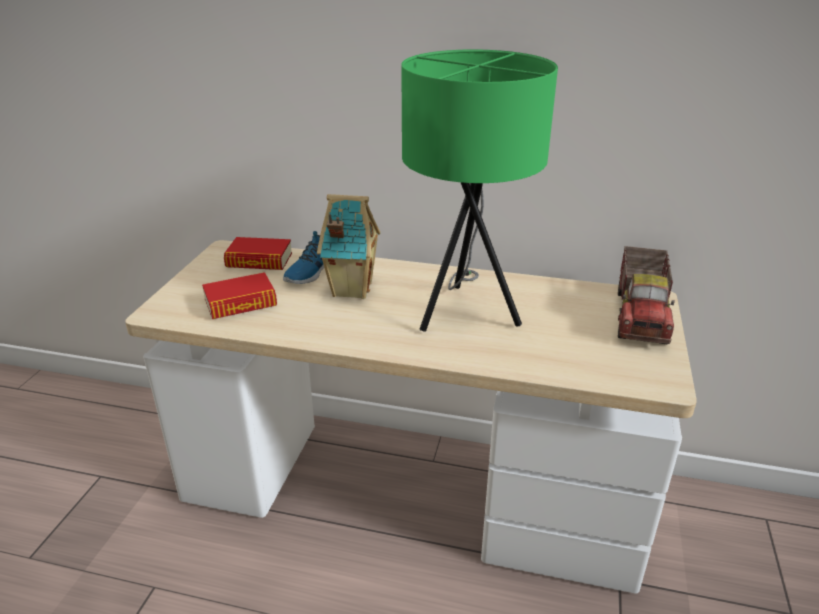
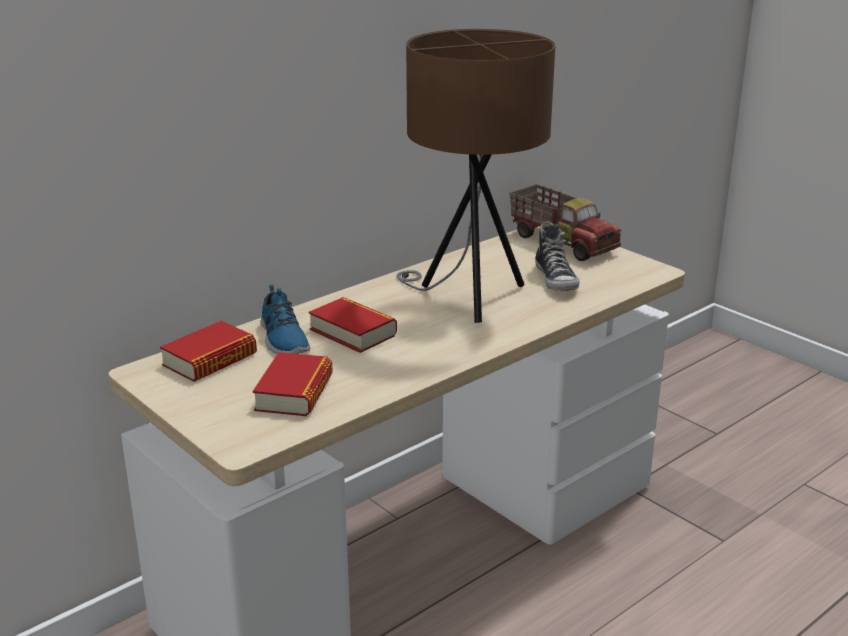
camera: 55 degrees left, 5 degrees down
(350, 289) = (353, 332): toy house -> book
(466, 312) = (469, 298): green table lamp -> brown table lamp
(559, 338) = (556, 279): none -> shoe

